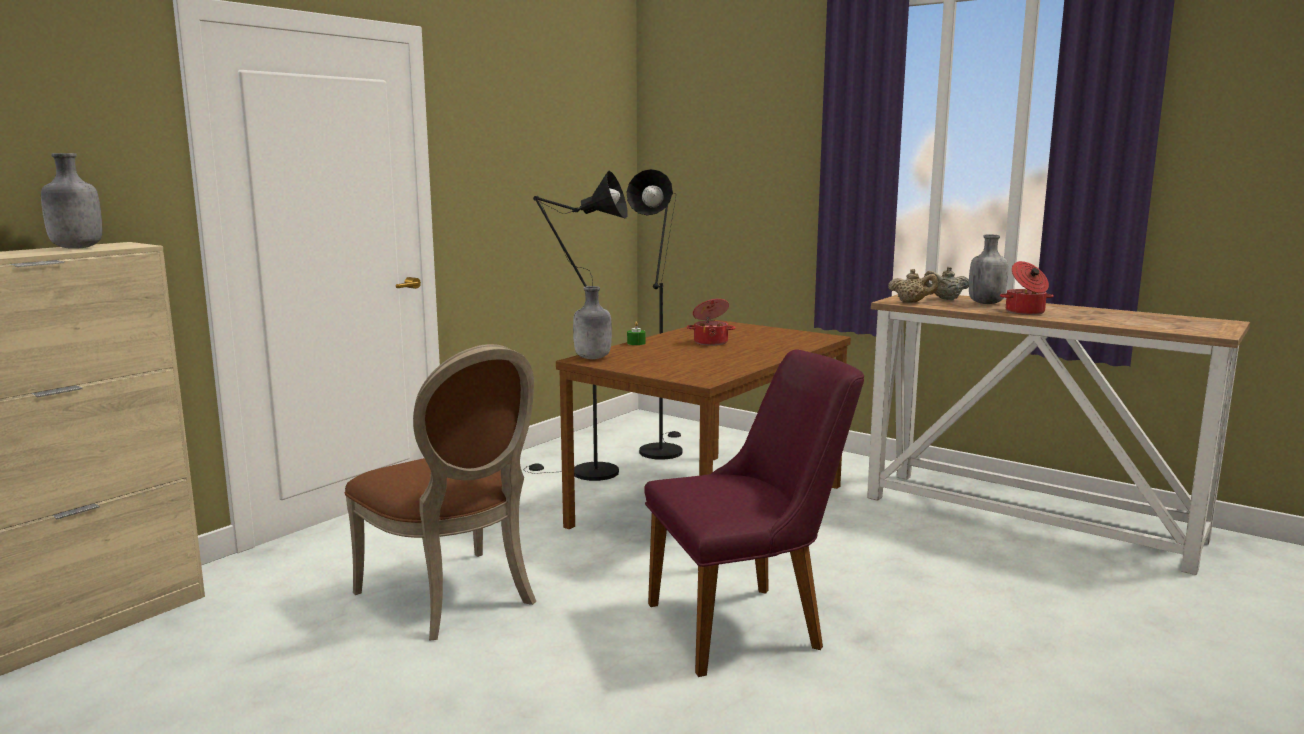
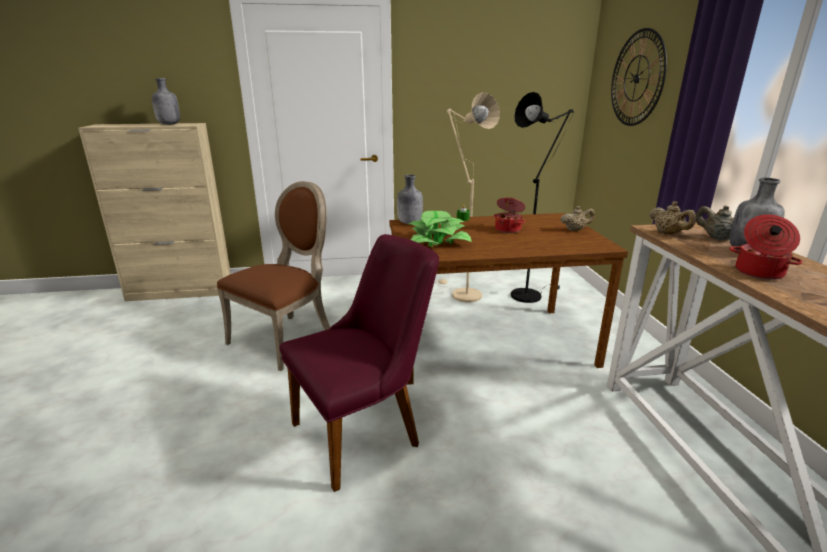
camera: 45 degrees right, 10 degrees up
(454, 598) = (286, 338): brown chair -> brown chair turned 150 degrees counterclockwise
(585, 472) = (461, 293): black floor lamp -> beige floor lamp
(678, 364) = (438, 240): none -> potted plant
(730, 152) = (636, 78): none -> wall clock
(750, 624) = (366, 431): purple chair -> purple chair turned 60 degrees counterclockwise
(767, 330) = (575, 230): none -> beige teapot

